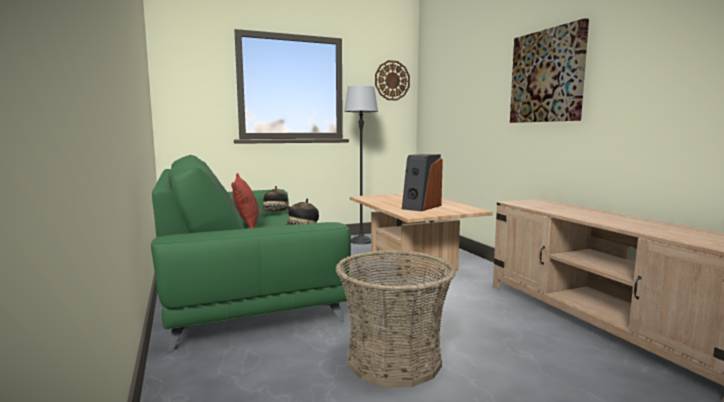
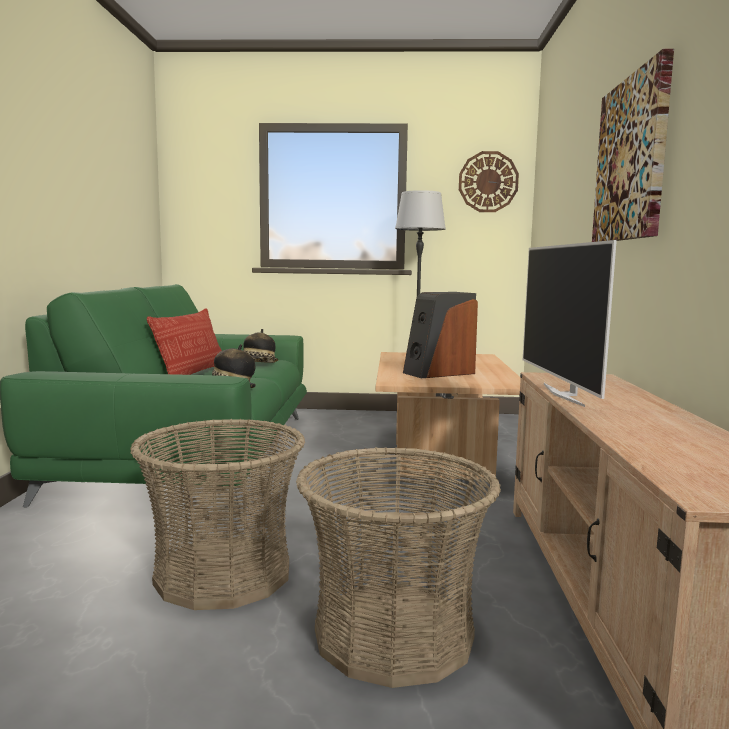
camera: 25 degrees right, 0 degrees up
(534, 367) = (393, 634): none -> basket
(556, 212) = (564, 394): none -> television

